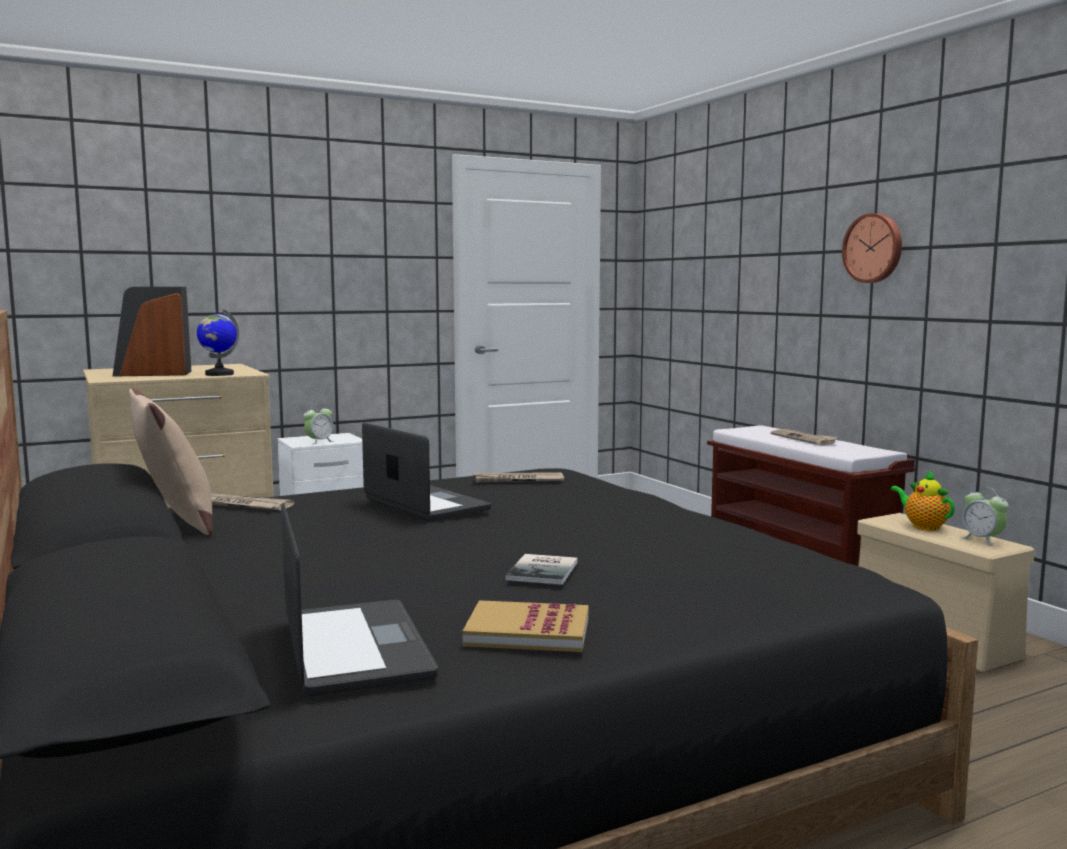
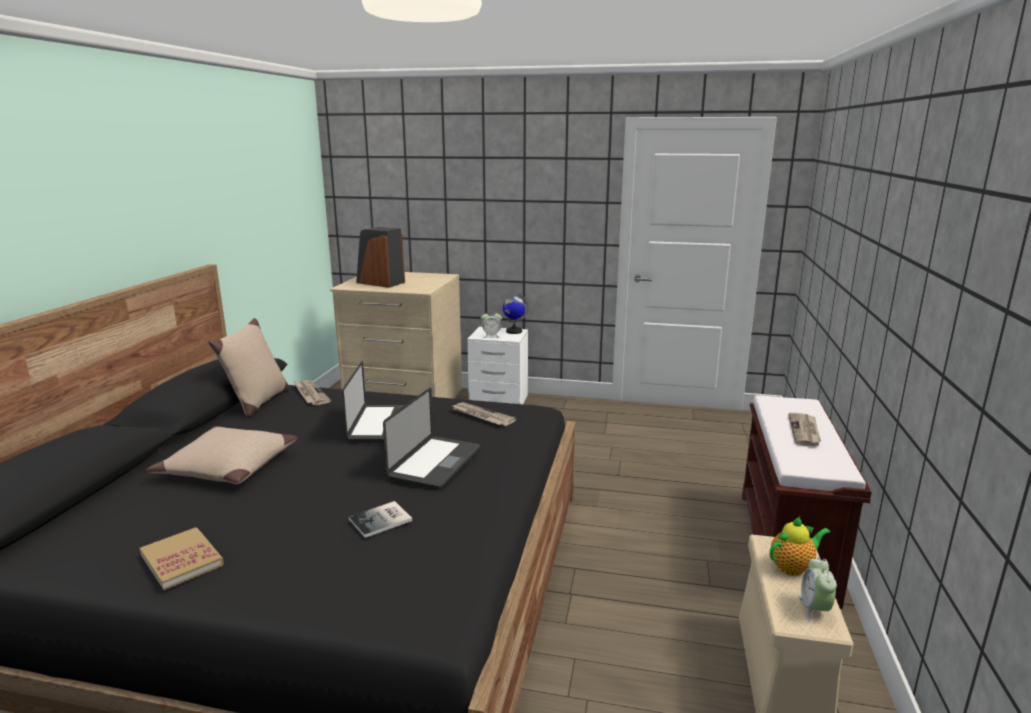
camera: 40 degrees right, 10 degrees up
(219, 374) = (406, 289): globe -> globe (513, 331)
(327, 571) = (227, 467): none -> beige pillow
(356, 649) = (113, 534): laptop -> laptop (435, 464)
(545, 570) = (288, 514): book -> book (382, 520)
(874, 248) = (897, 255): wall clock -> none
(923, 526) = (793, 567): teapot -> teapot turned 60 degrees clockwise

